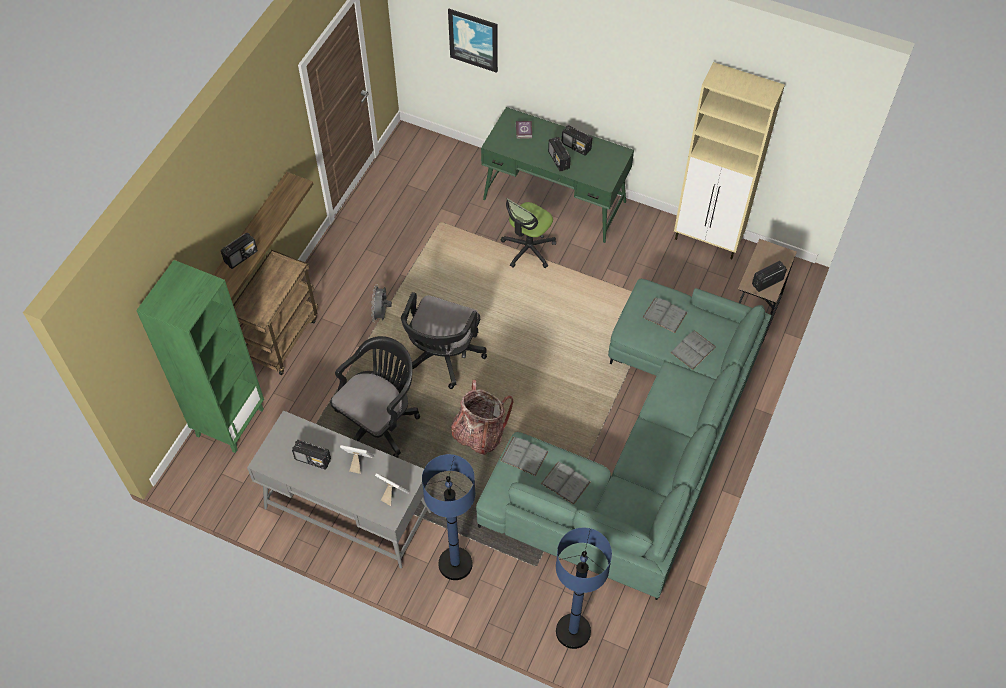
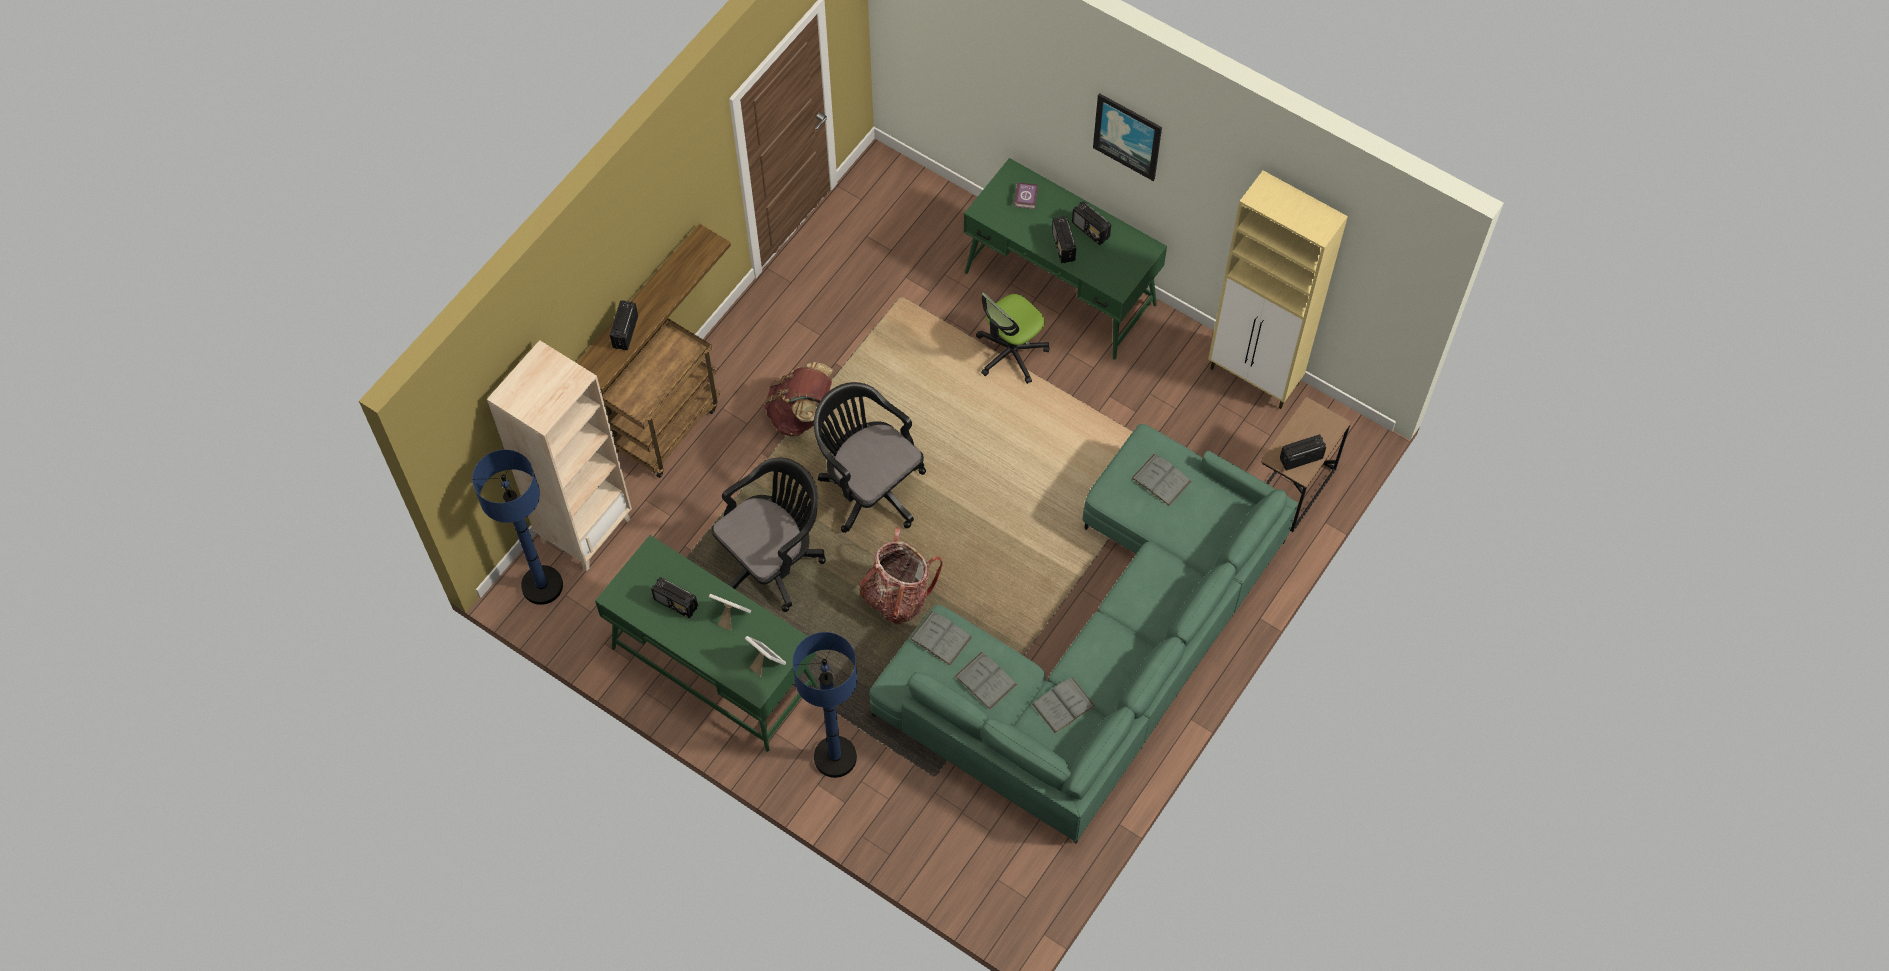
camera: 10 degrees right, 5 degrees up
(230, 421) = (585, 529): green bookcase -> beige bookcase
(241, 256) = (625, 332): radio -> radio turned 135 degrees clockwise
(347, 509) = (714, 666): grey desk -> green desk
(381, 314) = (801, 414): grey fan -> brown backpack
(442, 357) = (869, 486): black office chair -> black office chair turned 105 degrees clockwise
(474, 39) = (973, 71): picture -> picture (1128, 136)
(573, 631) = (963, 864): blue floor lamp -> blue floor lamp (542, 585)
(693, 349) = (1187, 532): grey book -> grey book (1063, 705)

